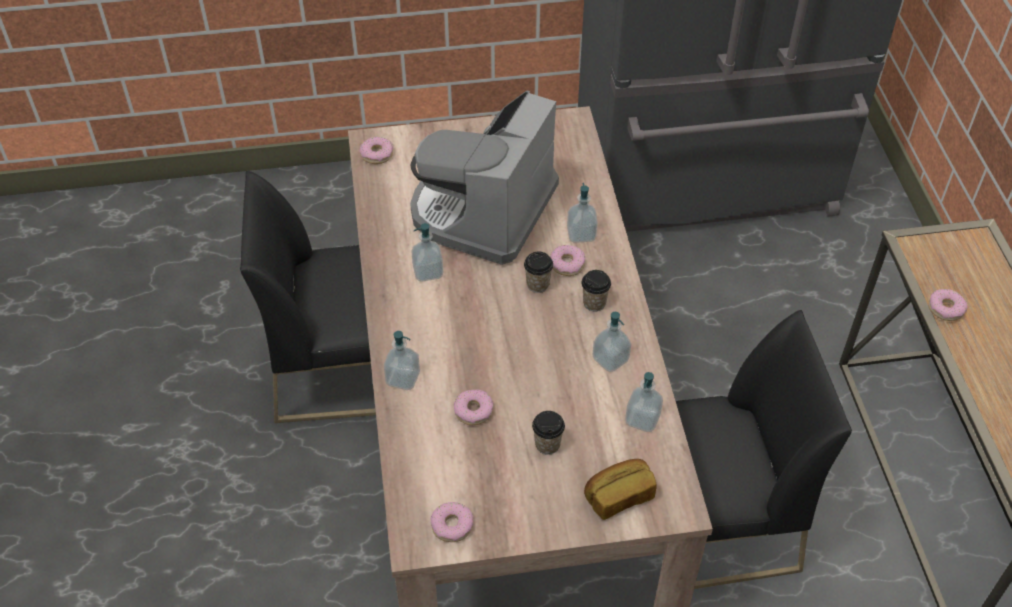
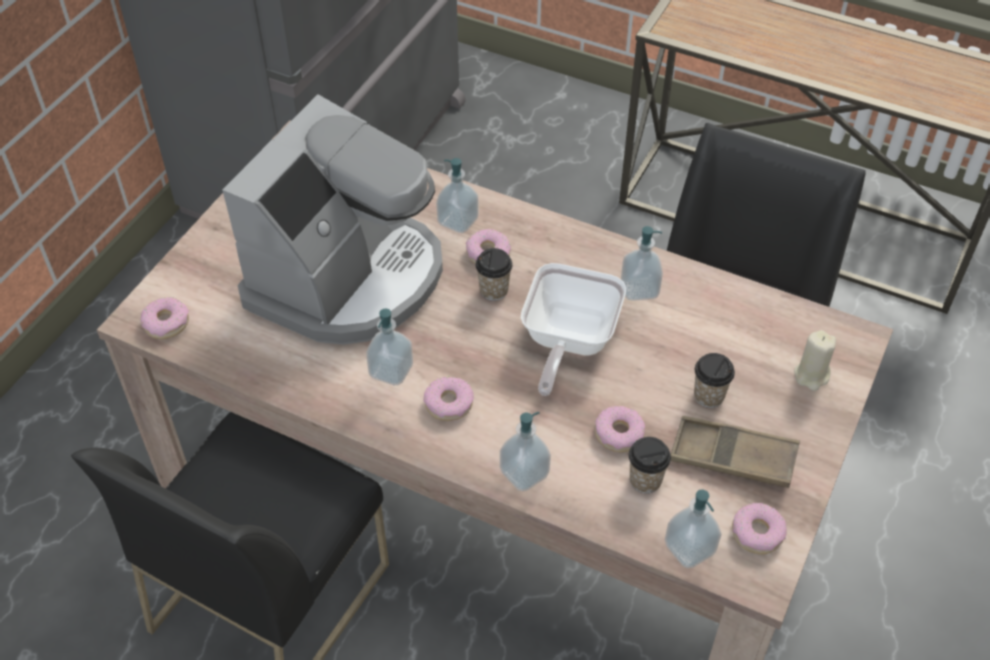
camera: 55 degrees left, 0 degrees up
(483, 210) = (348, 278): coffee machine -> coffee machine turned 120 degrees counterclockwise
(505, 483) = (733, 457): none -> brown tray
(527, 345) = (567, 342): none -> frying pan
(594, 303) = (557, 261): cup -> cup (645, 480)
(618, 496) = (811, 375): bread -> beige candle
(642, 419) = (731, 307): soap dispenser -> soap dispenser (689, 548)
(945, 308) = (753, 51): donut -> donut (449, 403)

